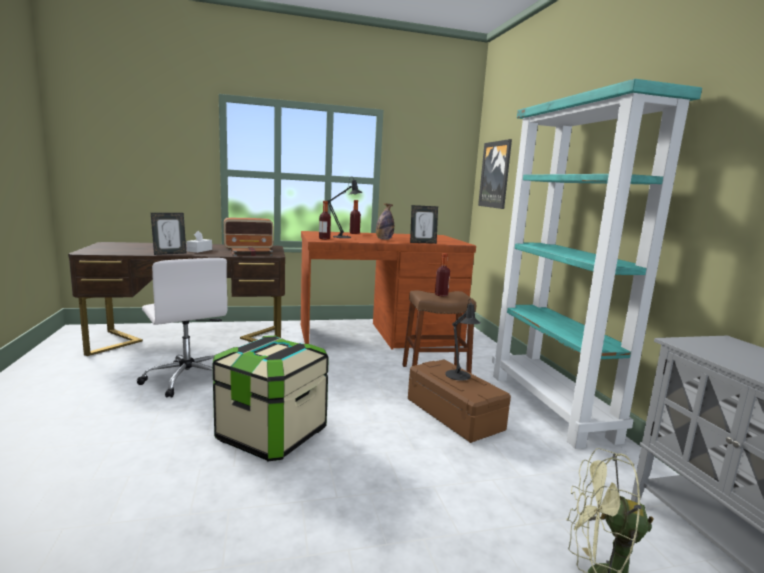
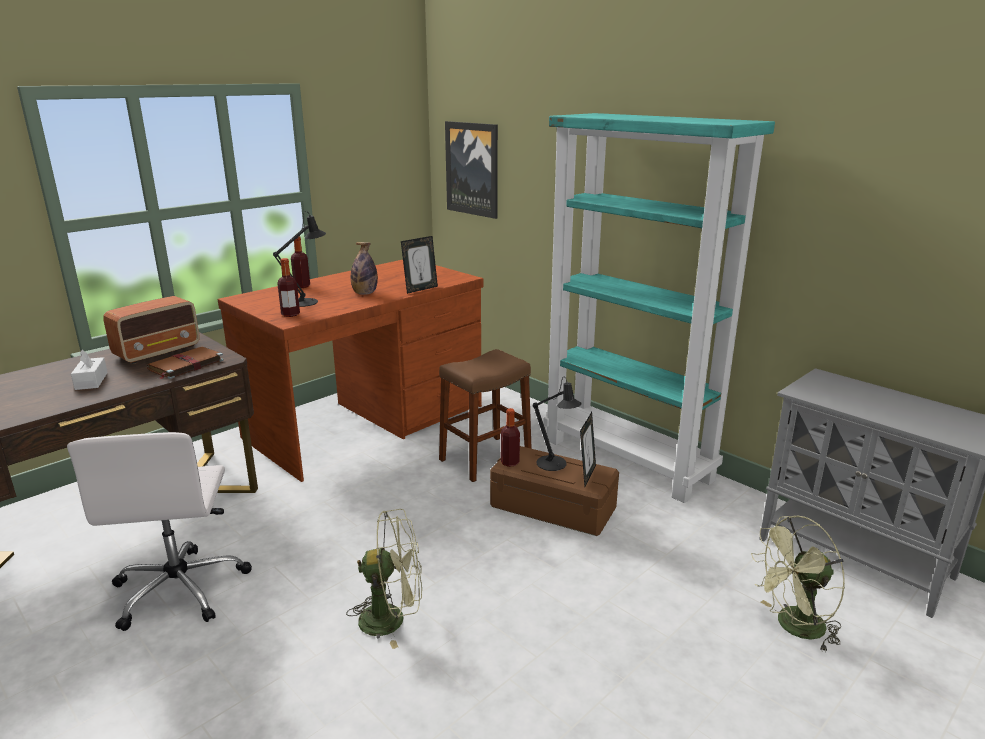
camera: 30 degrees left, 10 degrees up
(169, 253) = (58, 405): picture frame -> picture frame (586, 475)
(187, 378) = (181, 588): white office chair -> white office chair turned 60 degrees clockwise
(271, 434) = (392, 618): storage box -> green fan
(441, 295) = (484, 363): bottle -> bottle (510, 462)

